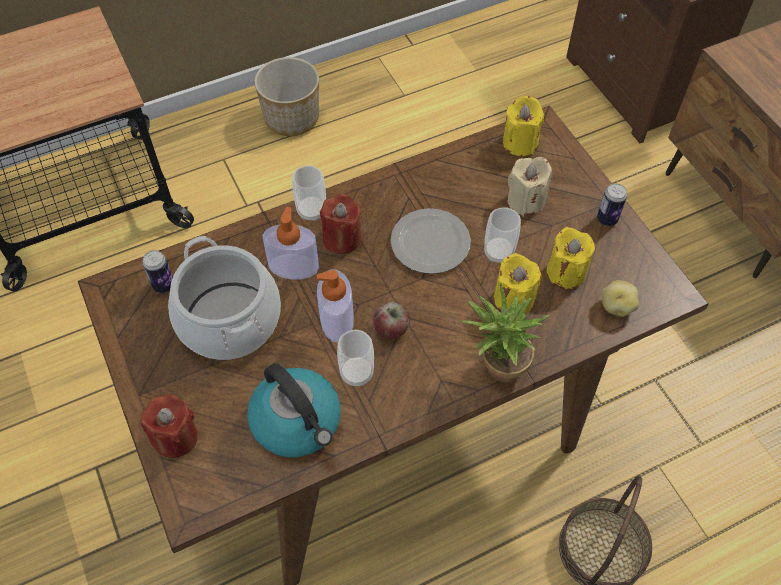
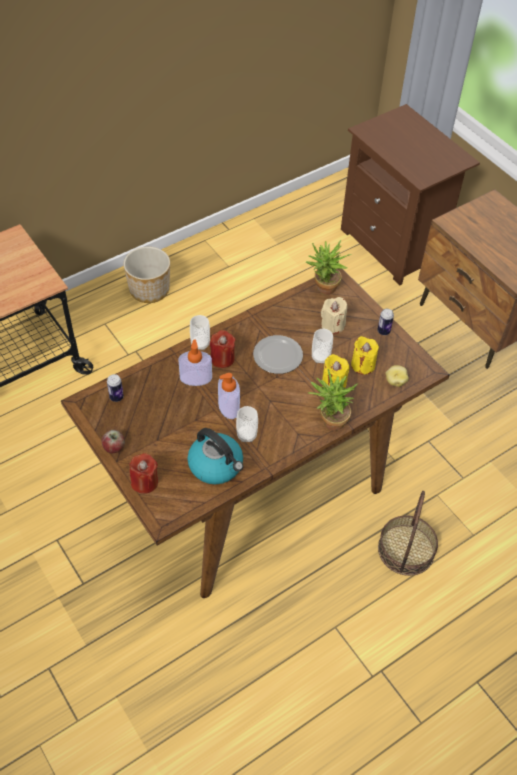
camera: 10 degrees left, 5 degrees down
(230, 320) = (162, 413): cooking pot -> none
(391, 329) = (263, 408): apple -> apple (114, 447)
(520, 143) = (323, 290): yellow candle -> potted plant

